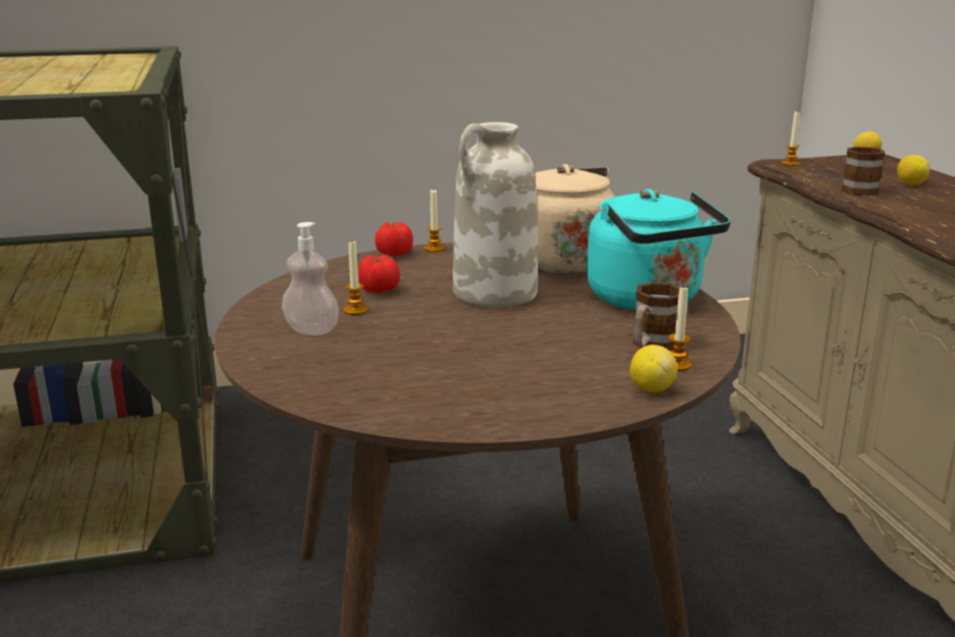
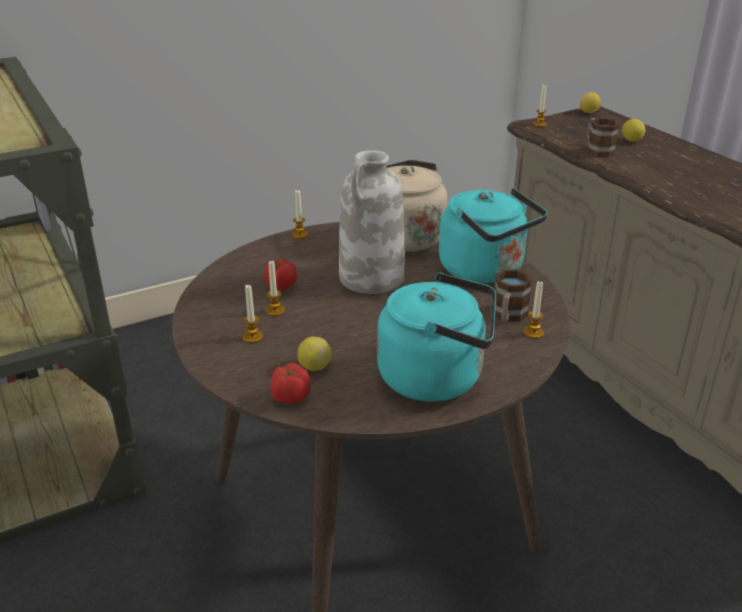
camera: 15 degrees left, 10 degrees up
(311, 330) = (252, 337): soap dispenser -> candle
(393, 253) = (270, 244): tomato -> tomato (290, 397)
(515, 393) = (437, 378): none -> turquoise kettle
(651, 389) = (526, 358): lemon -> lemon (314, 367)

